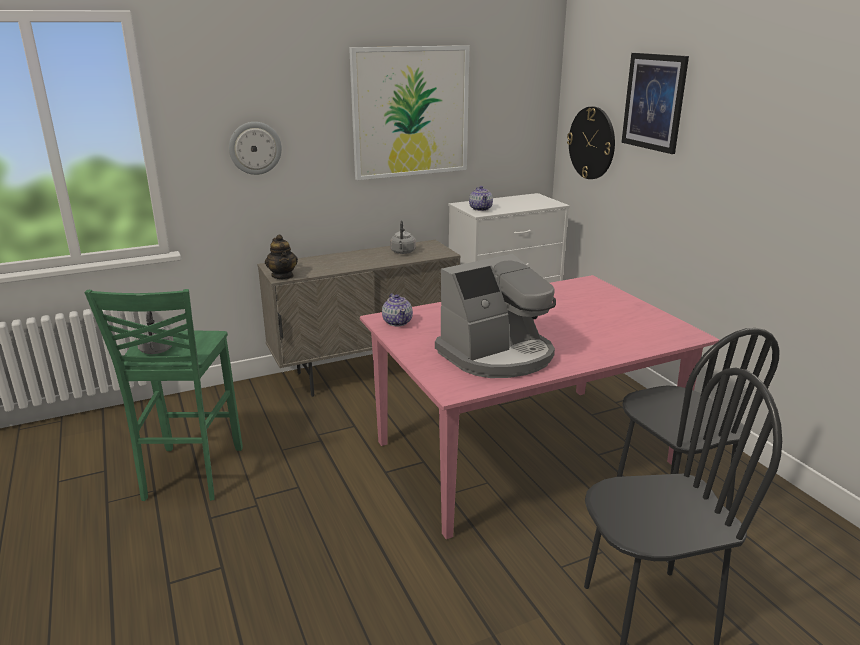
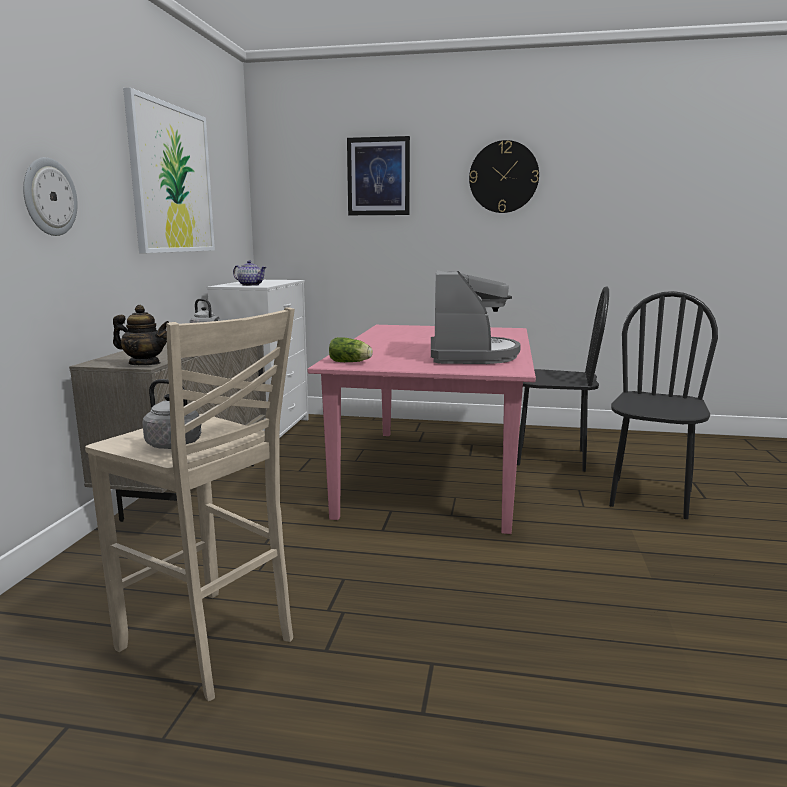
camera: 55 degrees left, 10 degrees down
(190, 475) = (210, 645): green stool -> beige stool
(397, 322) = (351, 362): teapot -> lettuce
(592, 143) = (306, 223): wall clock -> wall clock (503, 177)

